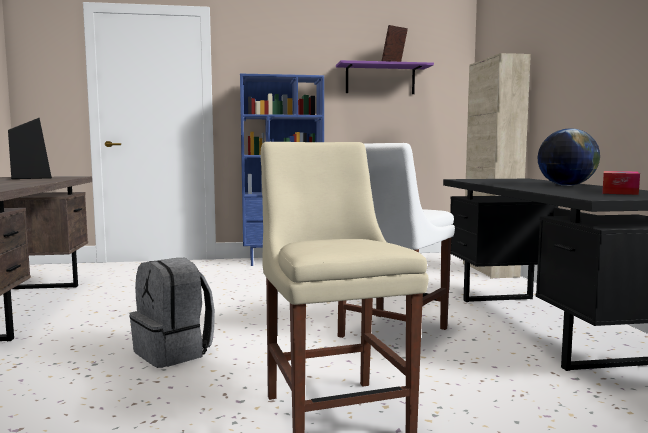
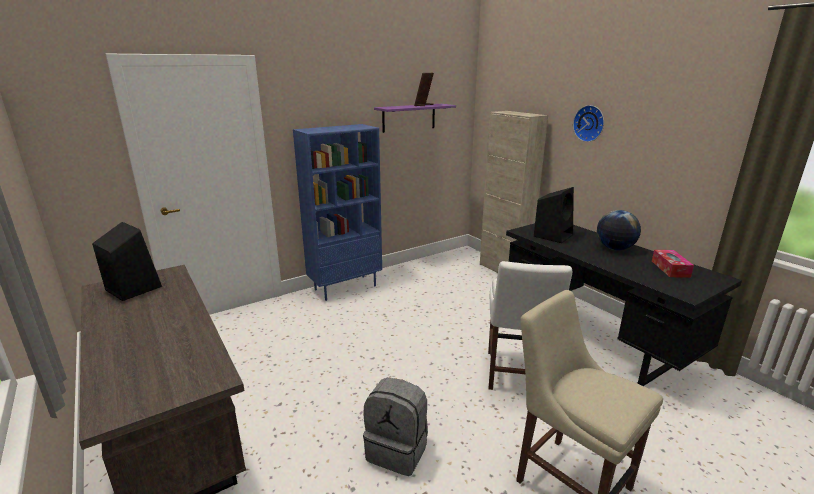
camera: 25 degrees left, 15 degrees up
(498, 181) = (553, 235): none -> black speaker
(569, 47) = (590, 123): none -> wall clock

